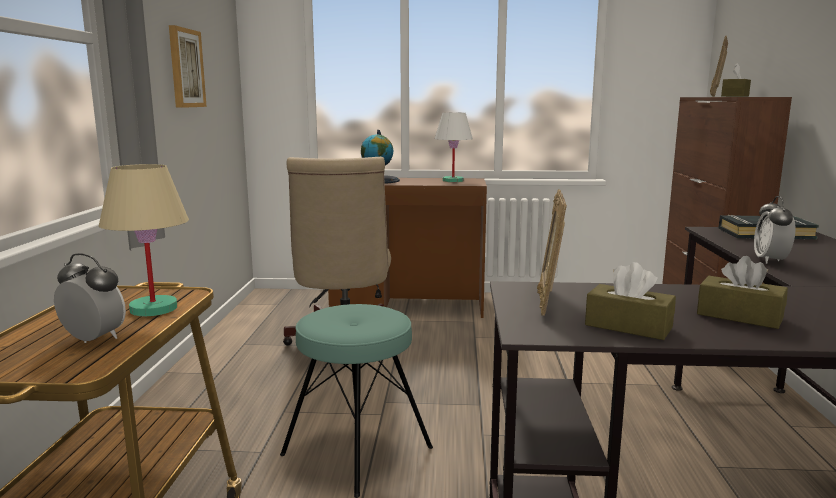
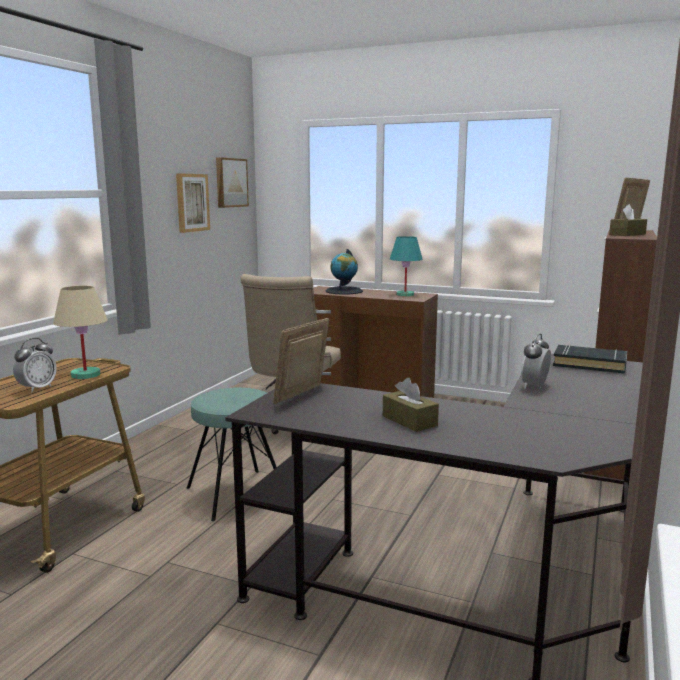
camera: 20 degrees right, 0 degrees up
(94, 339) = (37, 388): alarm clock -> alarm clock turned 75 degrees clockwise
(219, 48) = (230, 182): none -> picture
(452, 181) = (404, 295): white table lamp -> turquoise table lamp
(628, 326) = (320, 417): brown tissue box -> none

